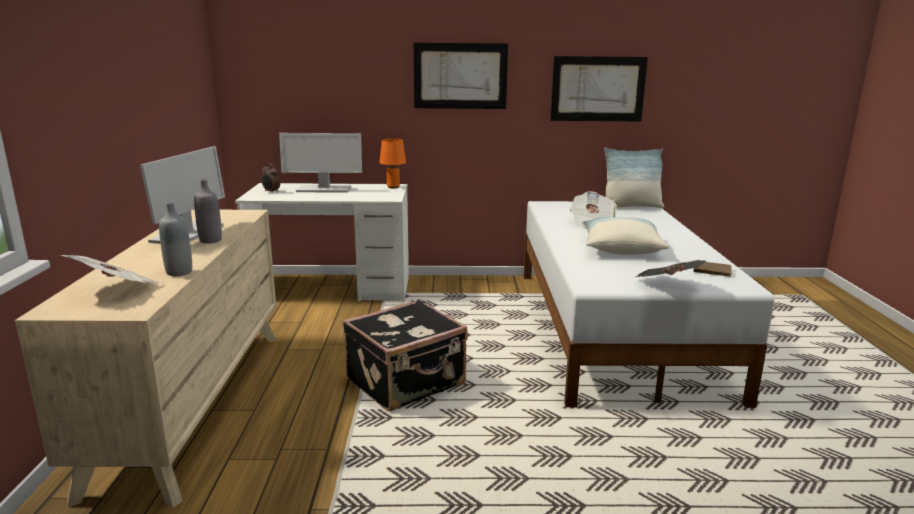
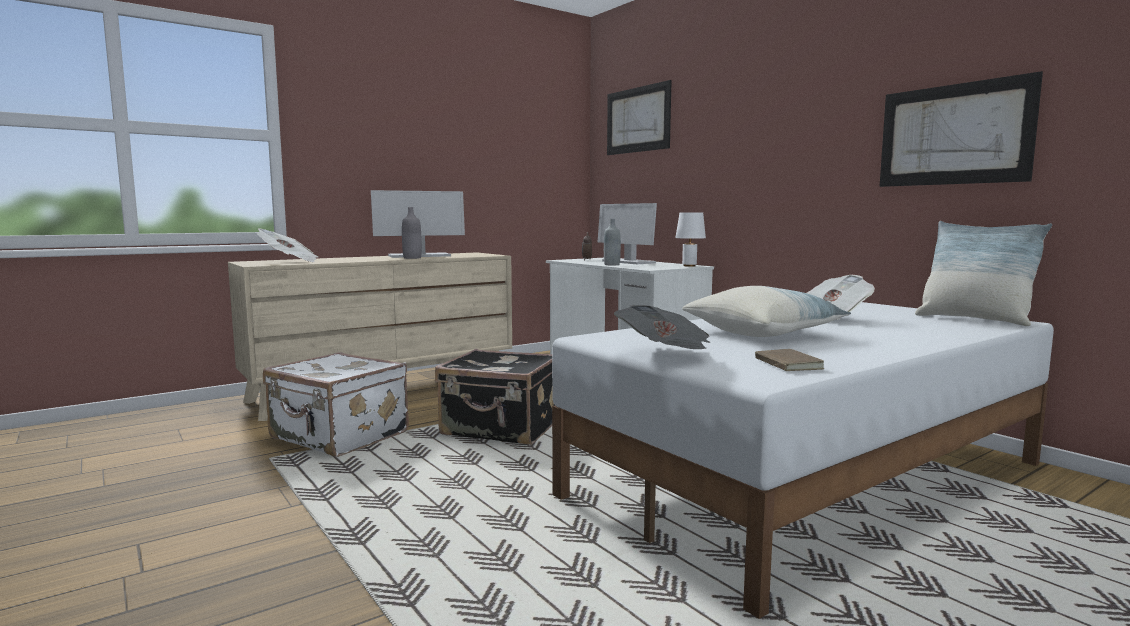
camera: 55 degrees right, 10 degrees down
(179, 272) = (336, 261): grey bottle -> grey bottle (611, 264)
(314, 465) = (338, 437): none -> white suitcase
(393, 187) = (689, 266): orange table lamp -> white table lamp
(460, 76) = (774, 137): picture -> picture (637, 120)

